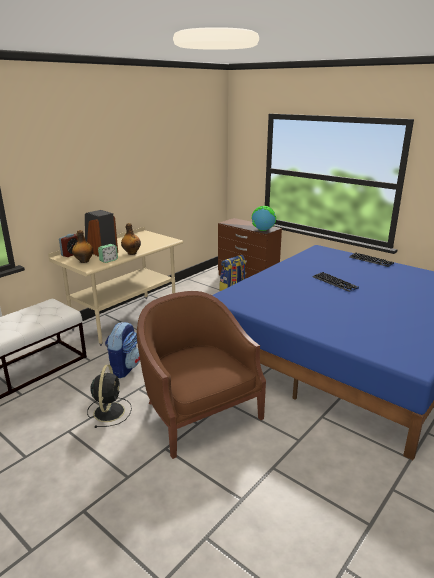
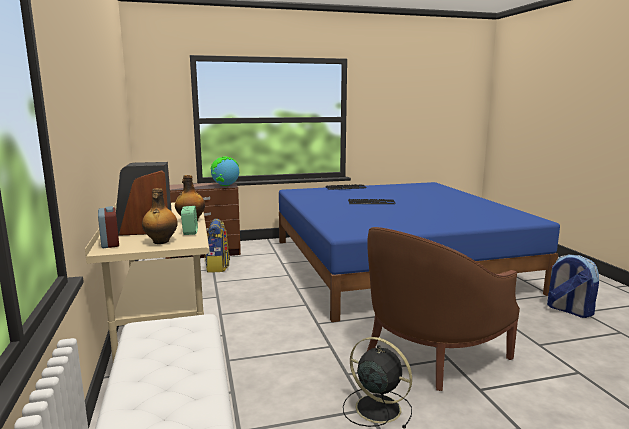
camera: 55 degrees left, 10 degrees down
(124, 368) = (288, 371): backpack -> backpack (568, 310)
(199, 413) = (431, 352): brown armchair -> brown armchair turned 45 degrees counterclockwise

